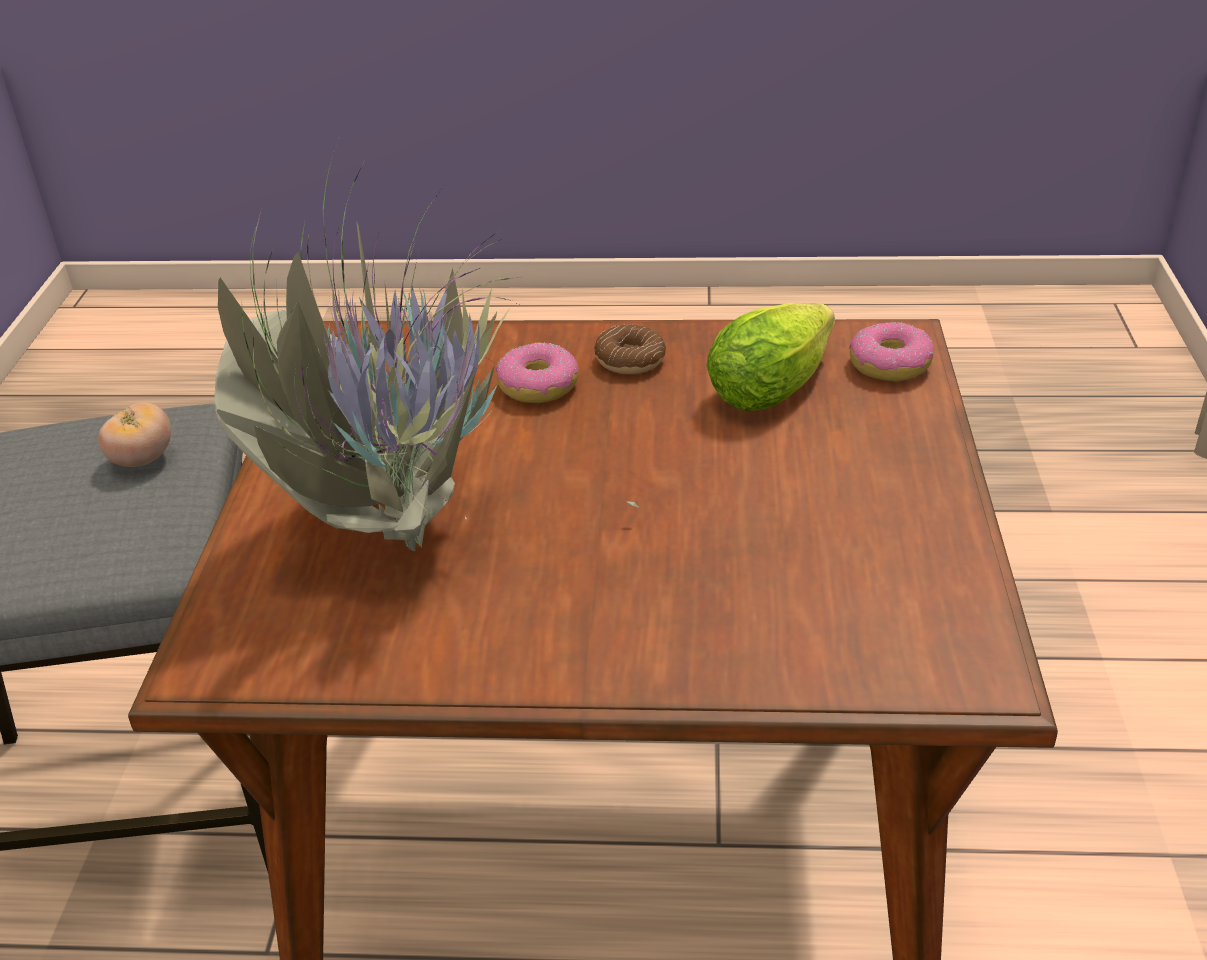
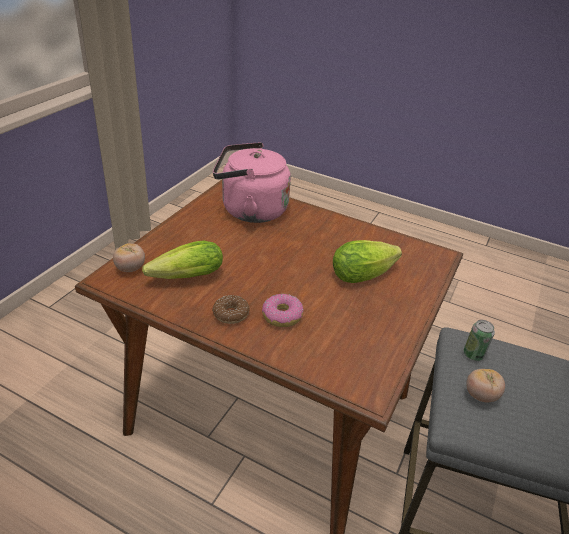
camera: 160 degrees left, 0 degrees up
(143, 523) = (473, 354): none -> can
(405, 527) = (366, 273): potted plant -> lettuce
(824, 600) = (249, 210): none -> pink kettle
(890, 364) = (130, 268): donut -> tomato

